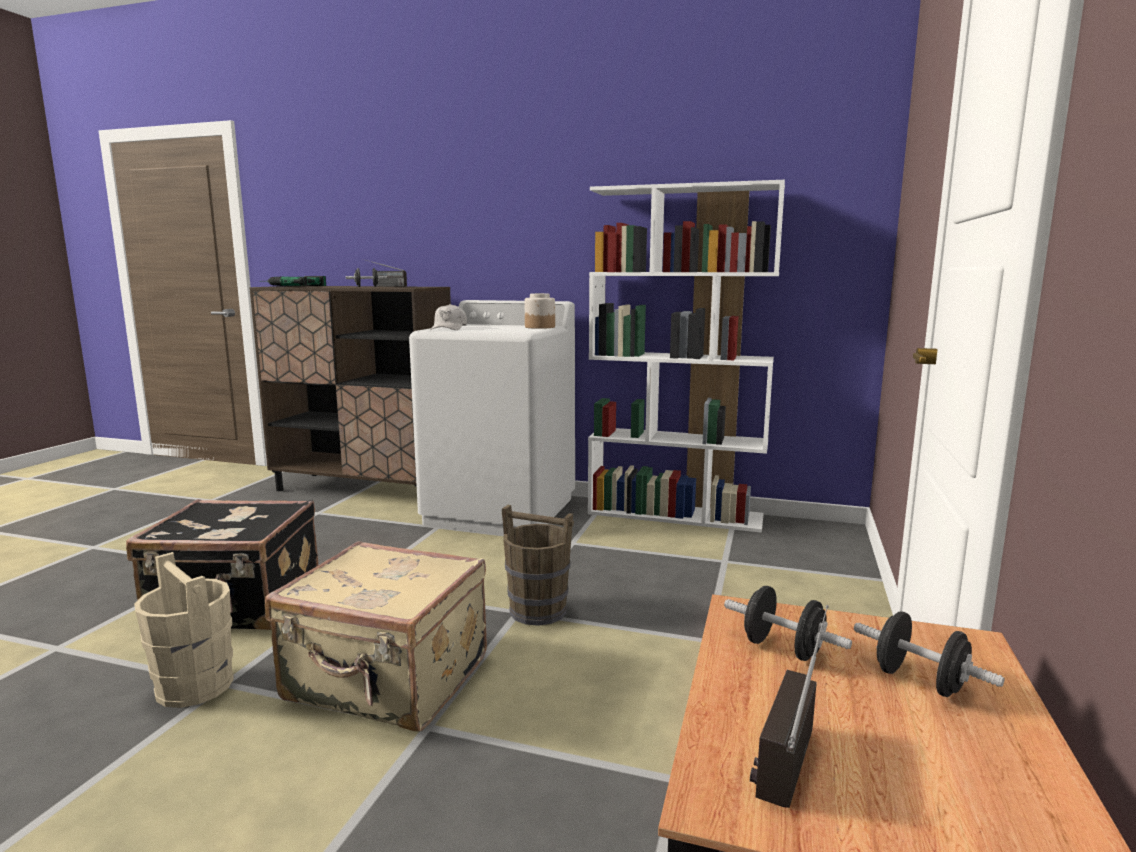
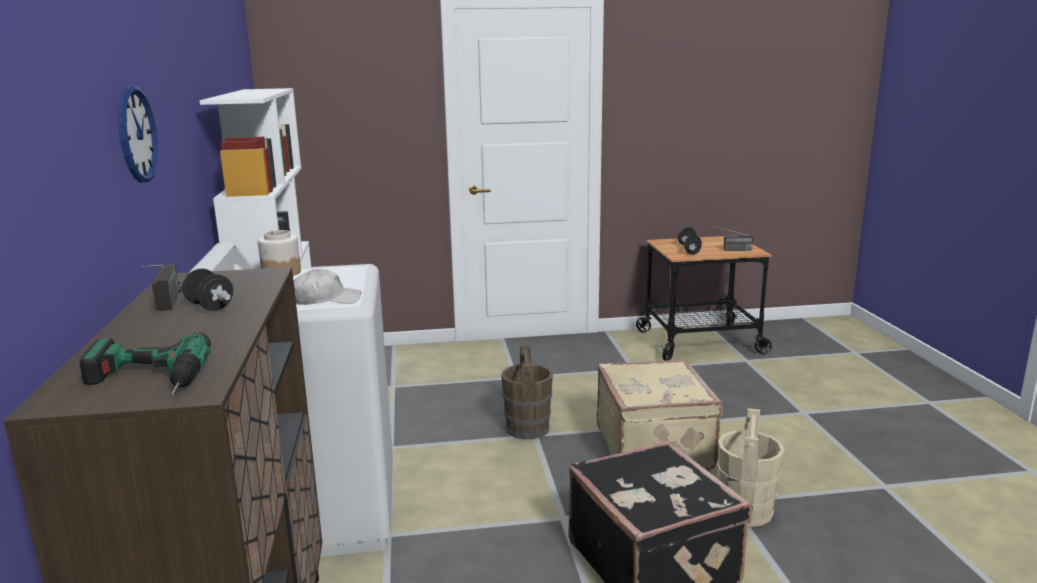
camera: 115 degrees left, 5 degrees up
(474, 208) = (136, 134): none -> wall clock

